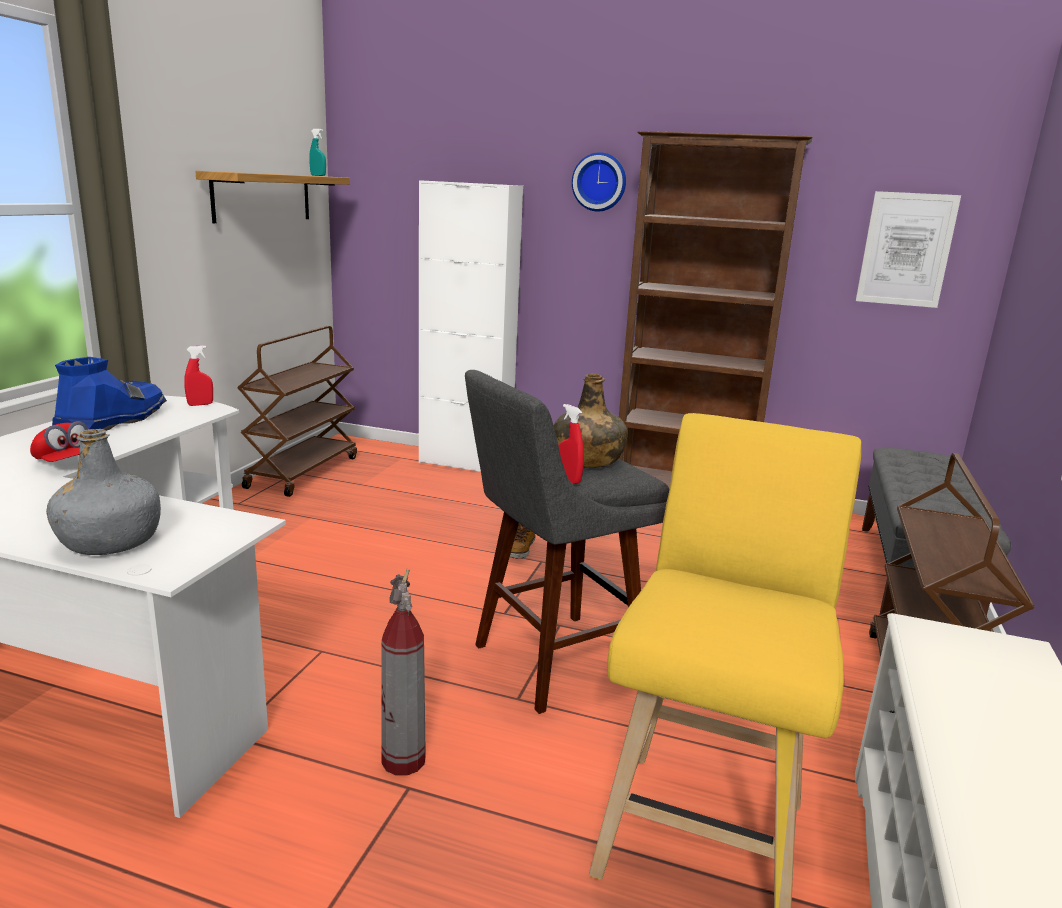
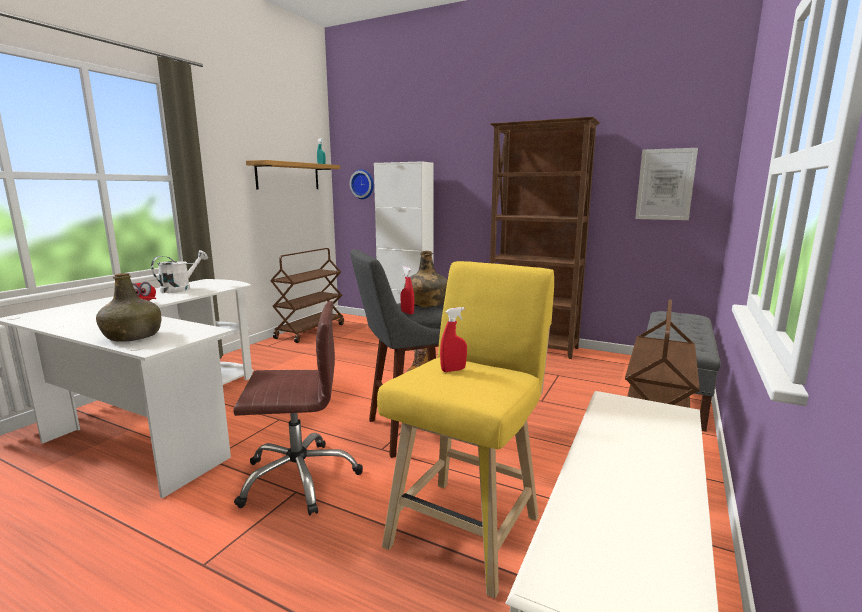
camera: 10 degrees right, 5 degrees down
(110, 541) = (133, 336): grey bottle -> green bottle
(112, 420) = (180, 289): blue boot -> white watering can
(200, 404) = (232, 282): red spray bottle -> red spray bottle (453, 370)
(403, 761) = (299, 477): fire extinguisher -> brown office chair
(599, 182) = (476, 157): wall clock -> wall clock (363, 184)

